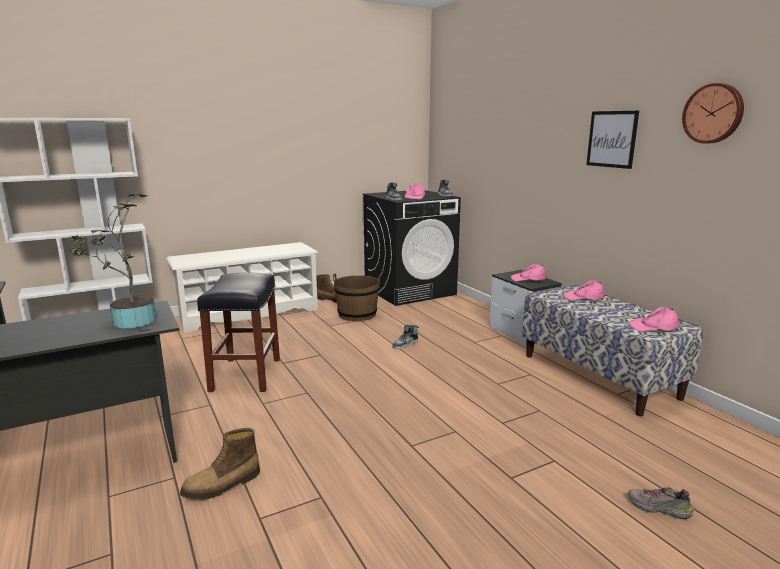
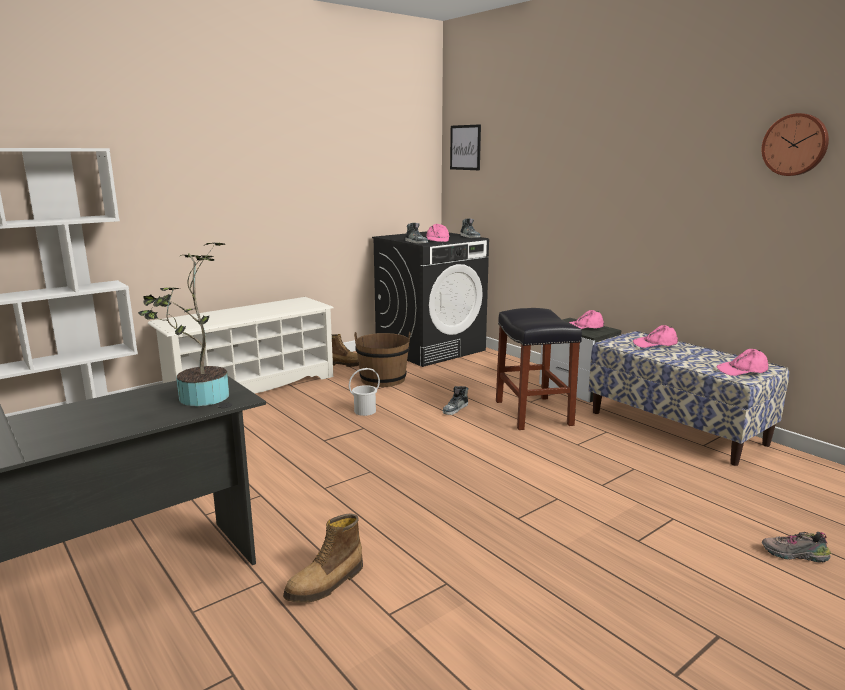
camera: 10 degrees left, 0 degrees up
(246, 375) = (287, 458): black stool -> black stool (534, 413)
(328, 340) = (364, 411): none -> white bucket
(612, 139) = (678, 171): picture -> picture (465, 147)

